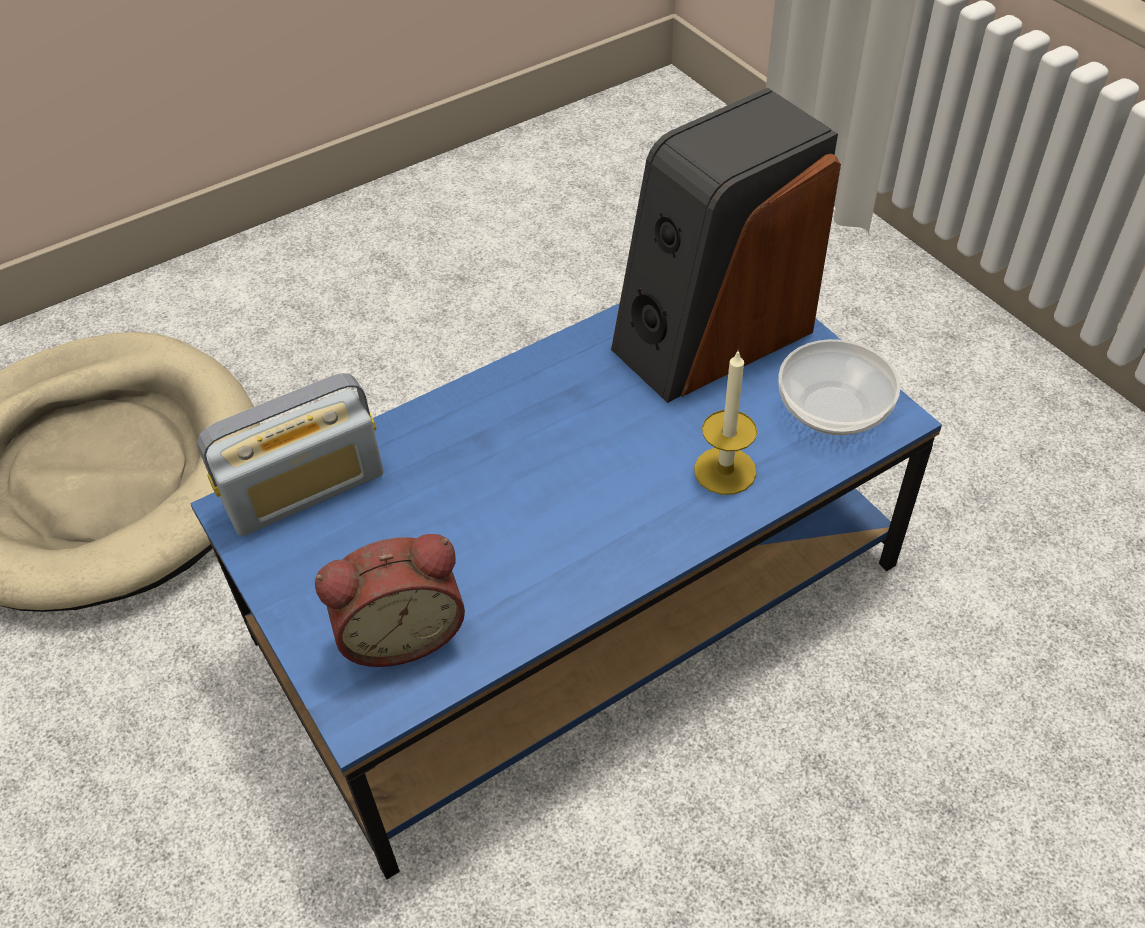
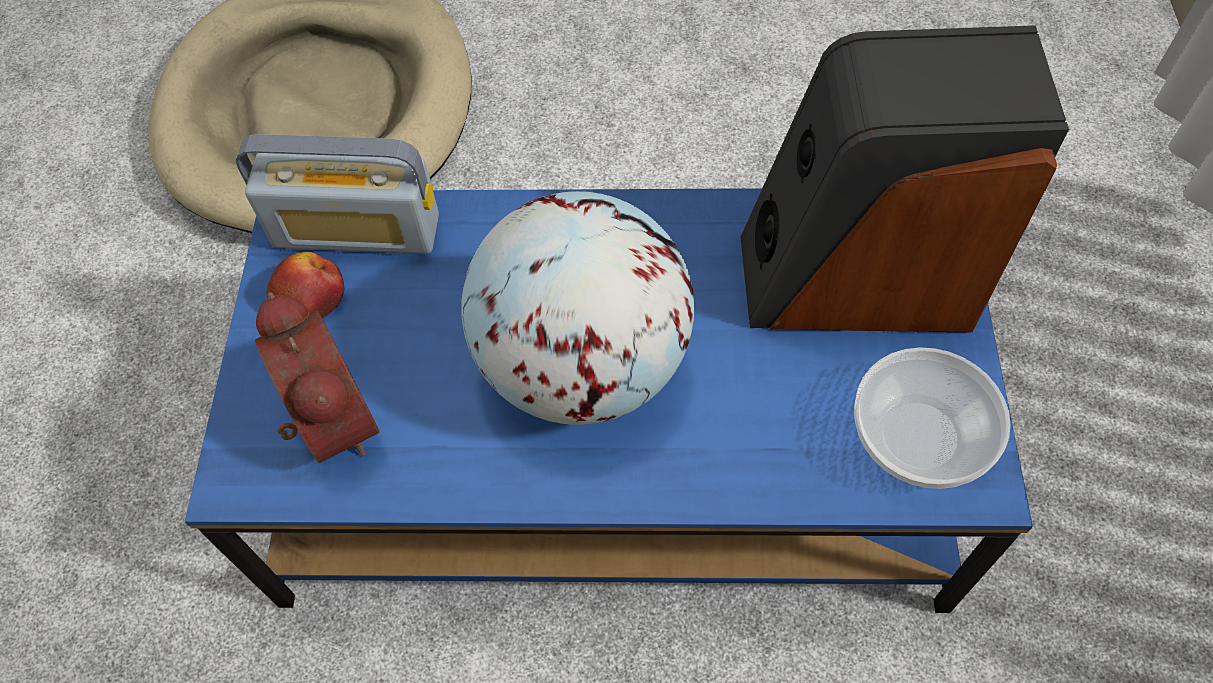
camera: 35 degrees right, 10 degrees up
(306, 554) = (310, 296): none -> apple
(401, 631) = (327, 421): alarm clock -> alarm clock turned 135 degrees counterclockwise
(570, 487) = (583, 366): none -> globe
(725, 470) = (747, 438): candle -> none

